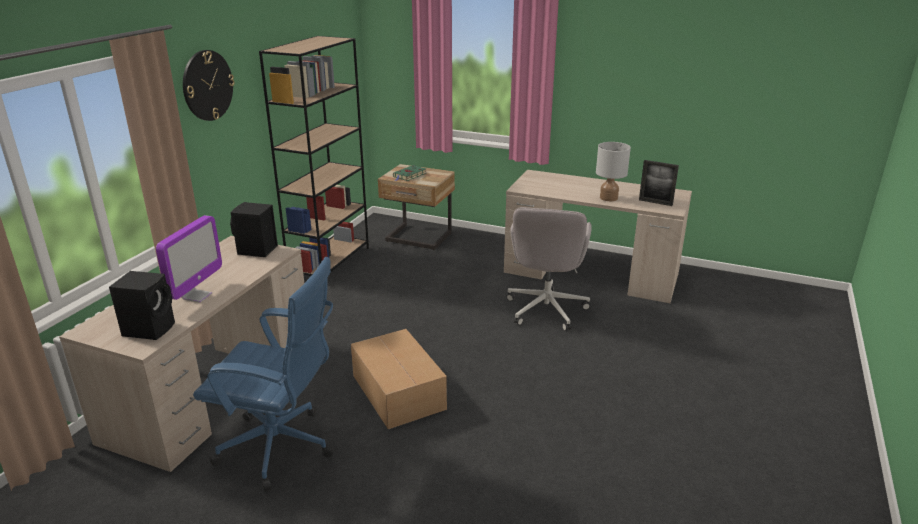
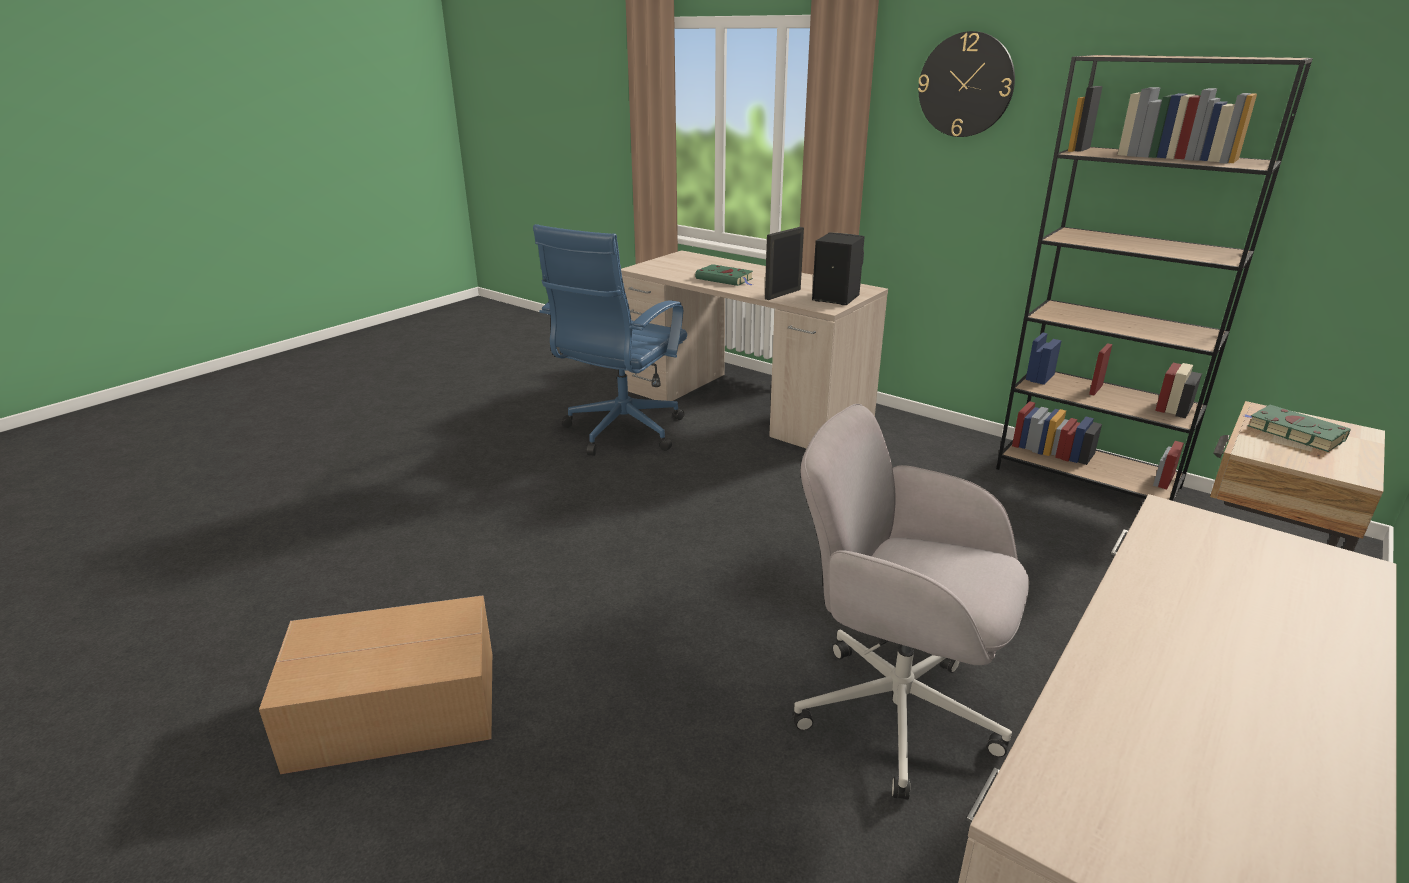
camera: 105 degrees right, 0 degrees up
(150, 328) = (671, 269): black speaker -> none
(197, 296) = (725, 279): monitor -> green book
(398, 391) = (682, 504): cardboard box -> cardboard box (398, 709)
(608, 198) = (1145, 668): grey table lamp -> none
(655, 202) = (1127, 790): picture frame -> picture frame (782, 294)

